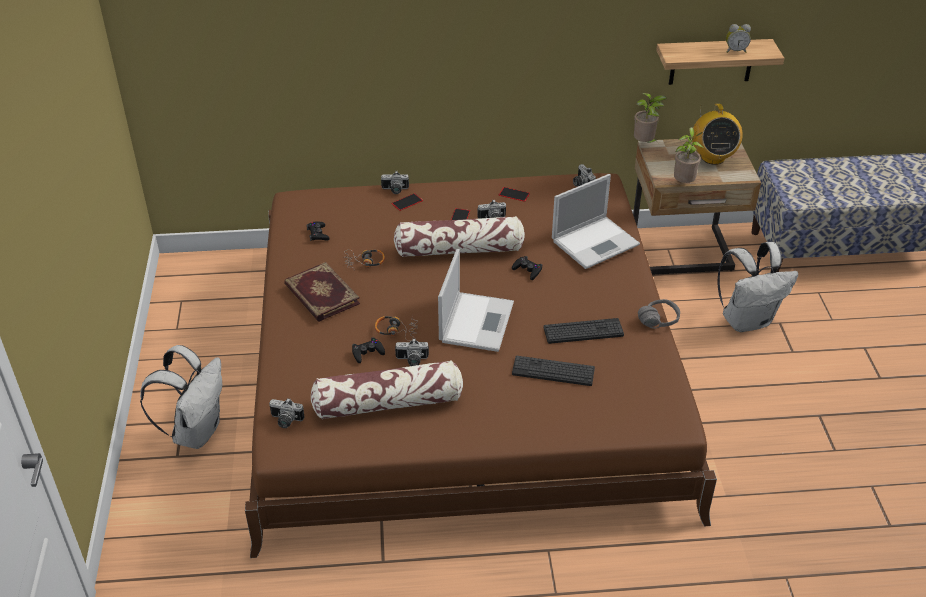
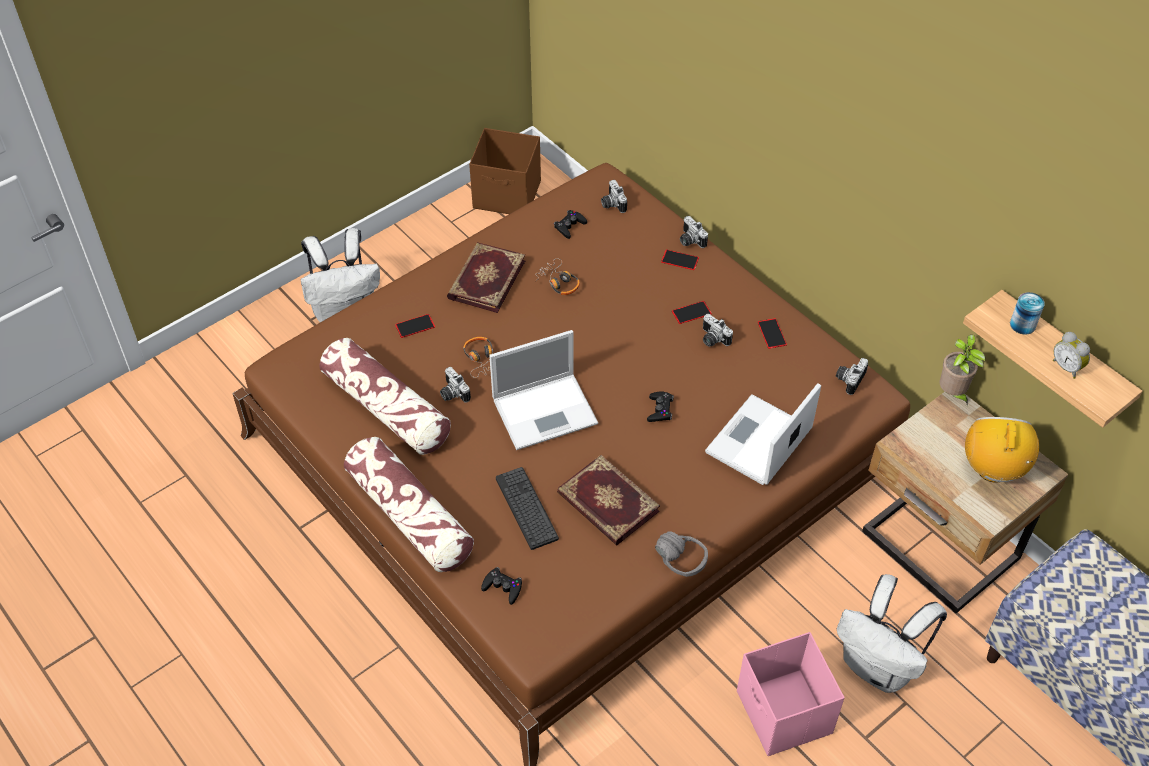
camera: 55 degrees right, 10 degrees up
(189, 288) = (508, 195): none -> brown storage box
(285, 421) = (311, 352): camera -> camera (611, 204)
(324, 351) = (415, 326): none -> phone
(367, 352) = (437, 356): black game controller -> black game controller (503, 587)
(459, 249) = (642, 340): pillow -> pillow (410, 515)
(583, 331) = (607, 503): keyboard -> book
(596, 242) = (758, 442): laptop -> laptop turned 105 degrees clockwise
(683, 183) = (910, 465): potted plant -> none
(691, 49) = (1022, 324): none -> can
(712, 157) = (993, 469): radio -> radio turned 135 degrees clockwise
(751, 377) = (784, 714): none -> pink storage box

